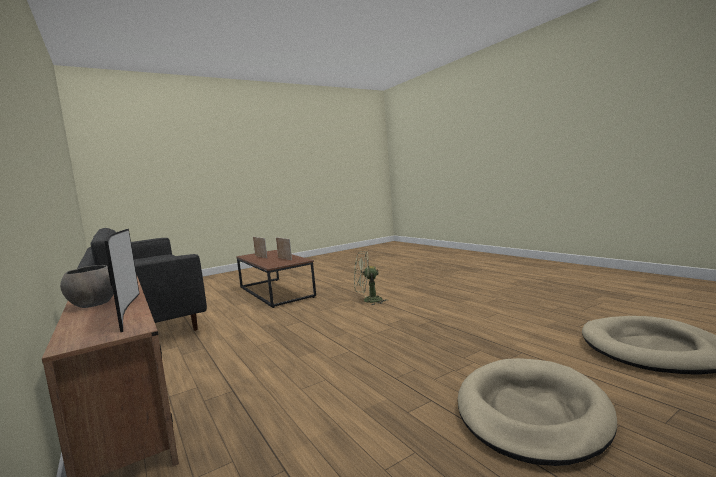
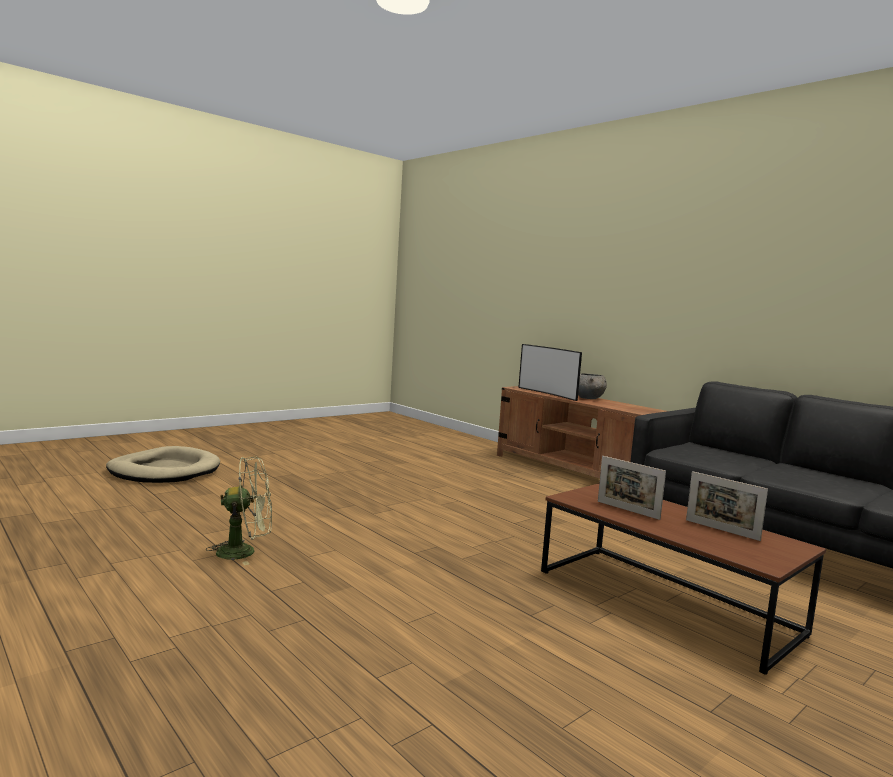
camera: 170 degrees right, 0 degrees up
(368, 301) = (426, 551): green fan -> green fan (245, 552)
(531, 413) = (309, 456): beige dog bed -> none

